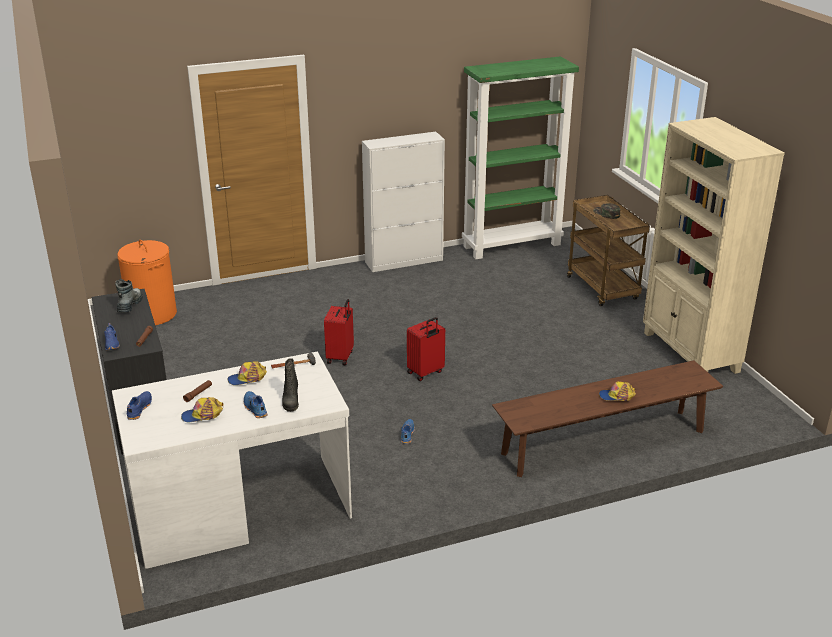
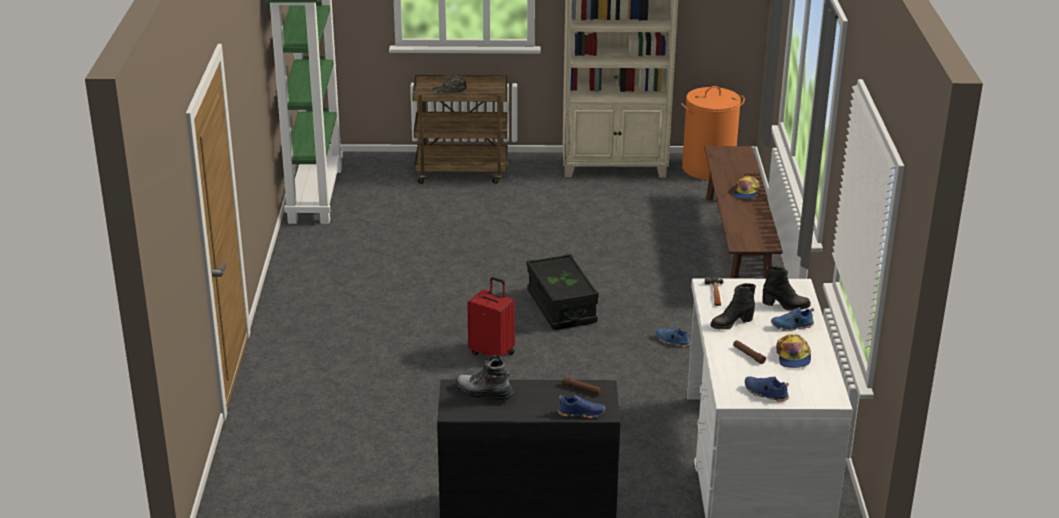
camera: 70 degrees left, 0 degrees up
(152, 314) = (269, 482): orange laundry basket -> orange laundry basket (708, 168)
(247, 379) = (731, 323): cap -> black boot
(404, 261) = (290, 268): white cabinet -> none
(426, 372) = (561, 307): red suitcase -> black storage box

